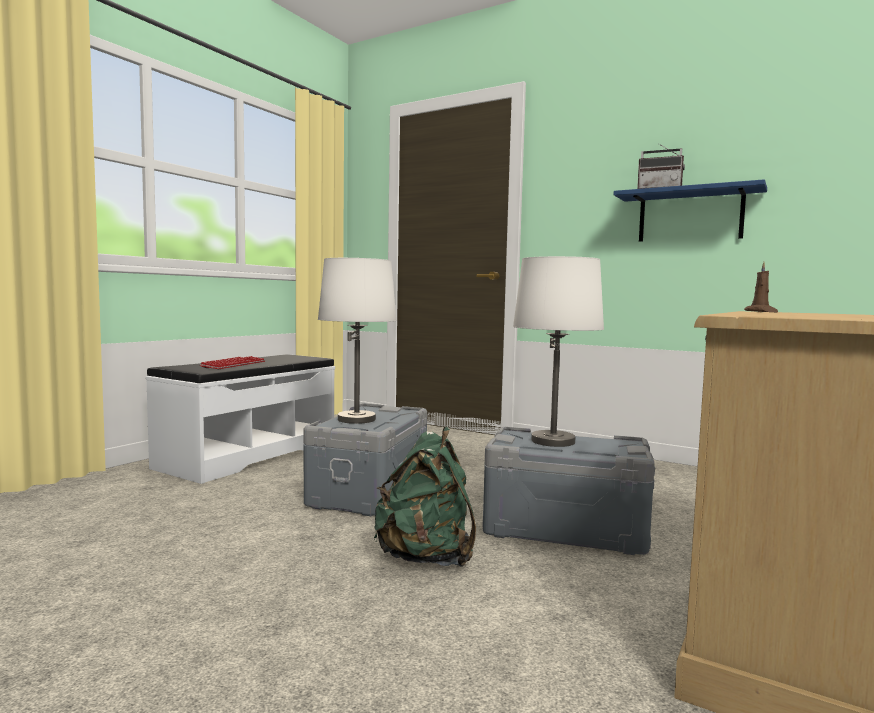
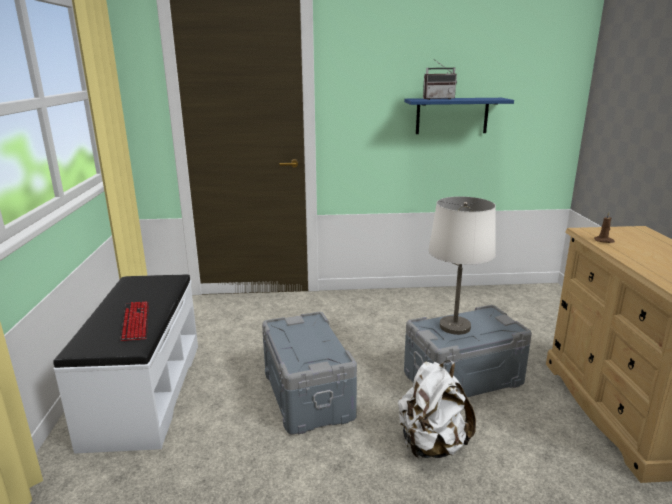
camera: 35 degrees left, 15 degrees up
(356, 419) = (297, 347): white table lamp -> none
(426, 557) = (431, 445): green backpack -> white backpack

